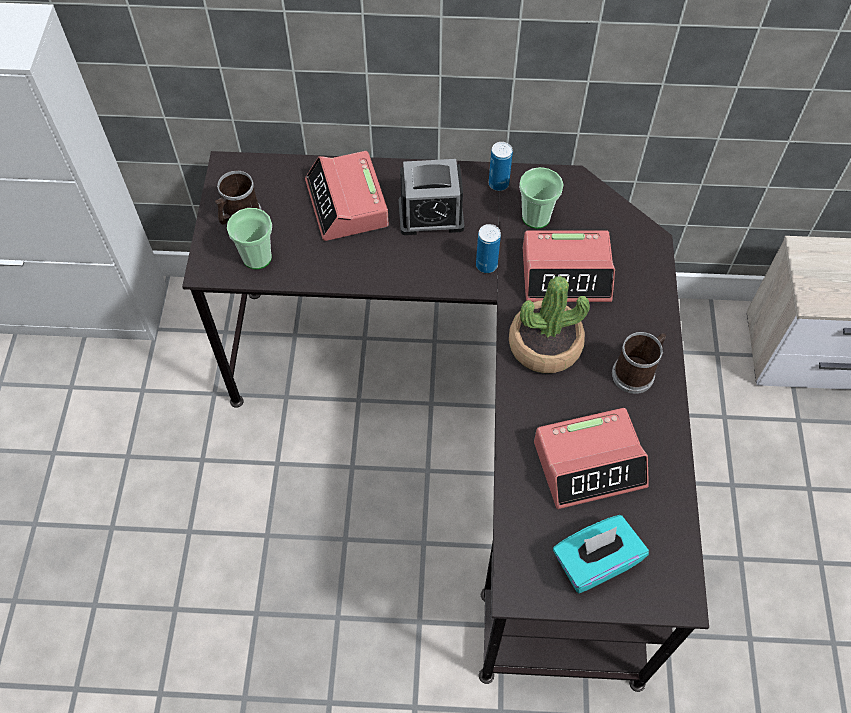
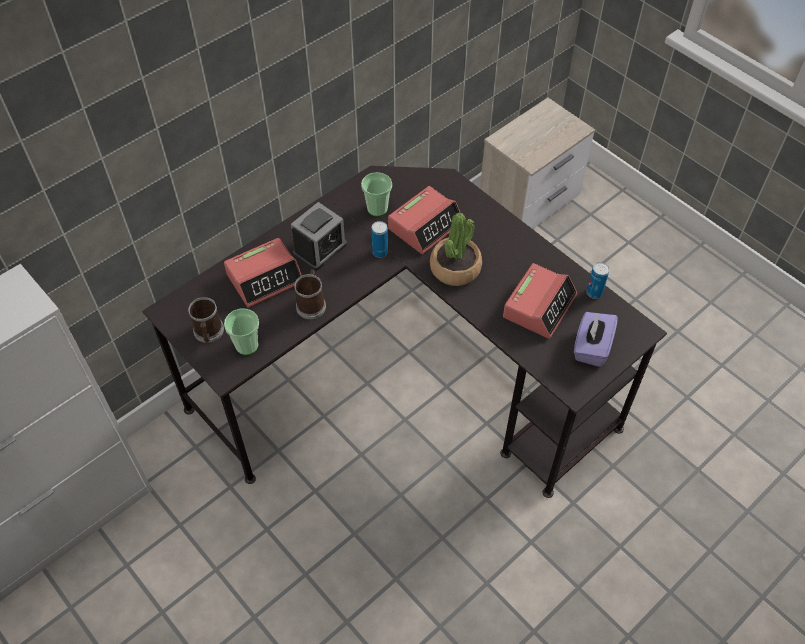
camera: 45 degrees left, 5 degrees down
(347, 204) = (265, 278): alarm clock -> alarm clock turned 60 degrees counterclockwise
(498, 184) = (337, 206): can -> can (594, 293)
(594, 562) = (591, 347): turquoise tissue box -> purple tissue box
(636, 372) = (512, 246): mug -> mug (311, 304)

